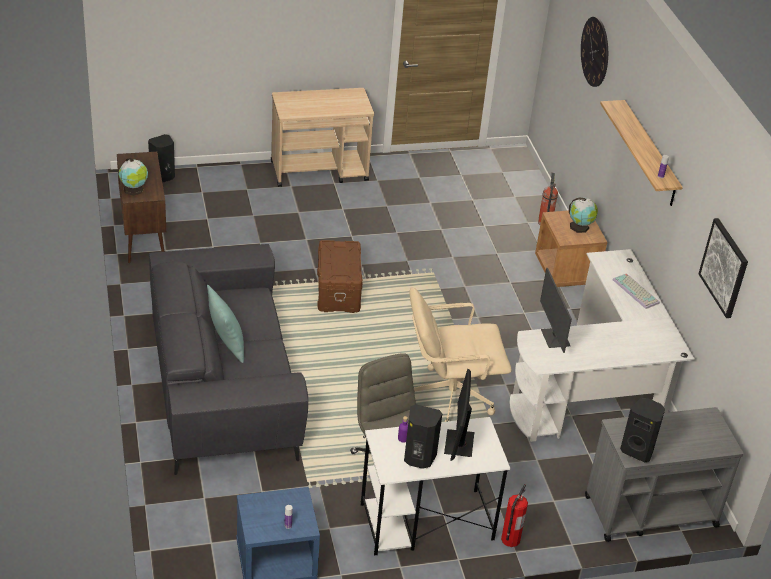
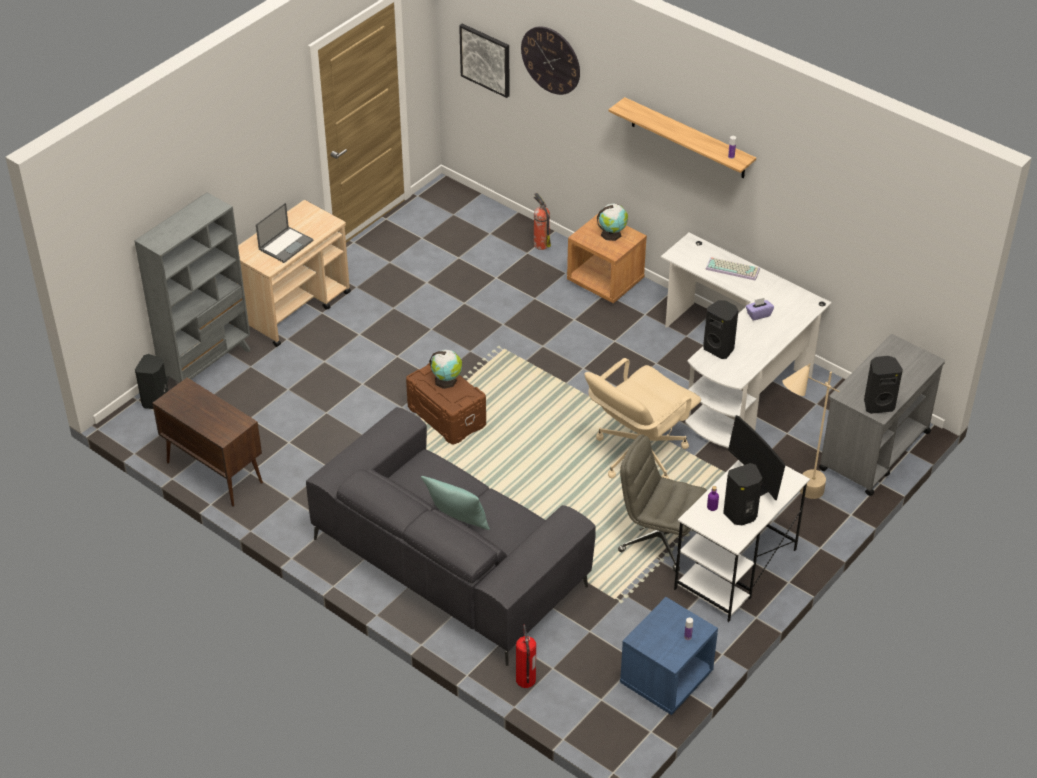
camera: 35 degrees left, 5 degrees up
(134, 190) = (216, 429): globe -> globe (447, 381)
(220, 173) = (207, 365): none -> grey bookcase
(316, 106) = (286, 244): none -> laptop
(510, 539) = (807, 541): fire extinguisher -> fire extinguisher (526, 680)
(538, 503) = (795, 498): none -> beige floor lamp
(554, 338) = (719, 349): monitor -> black speaker
(618, 333) = (758, 314): none -> purple tissue box
(724, 267) = (849, 212): picture -> picture (485, 59)

